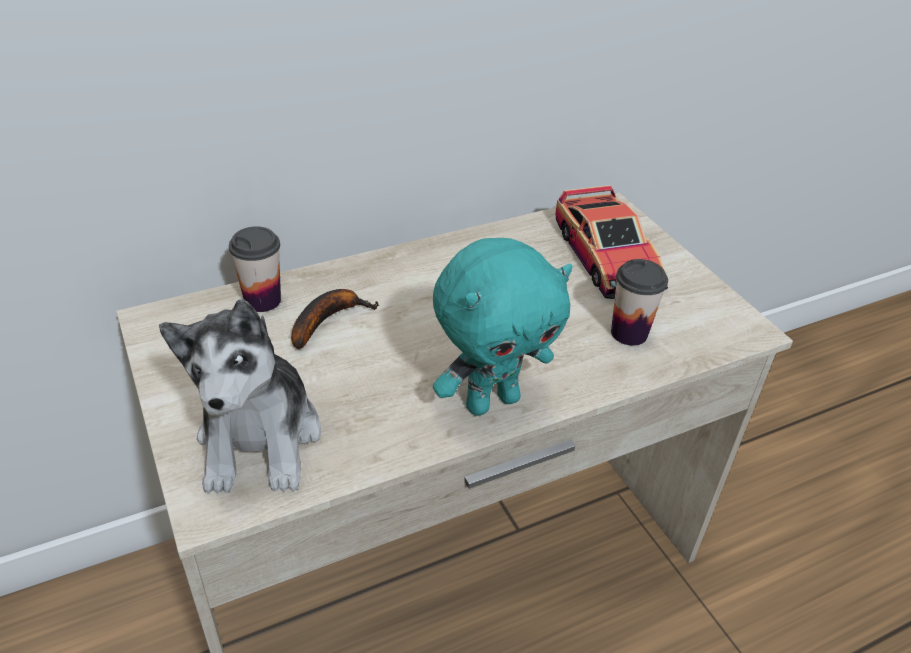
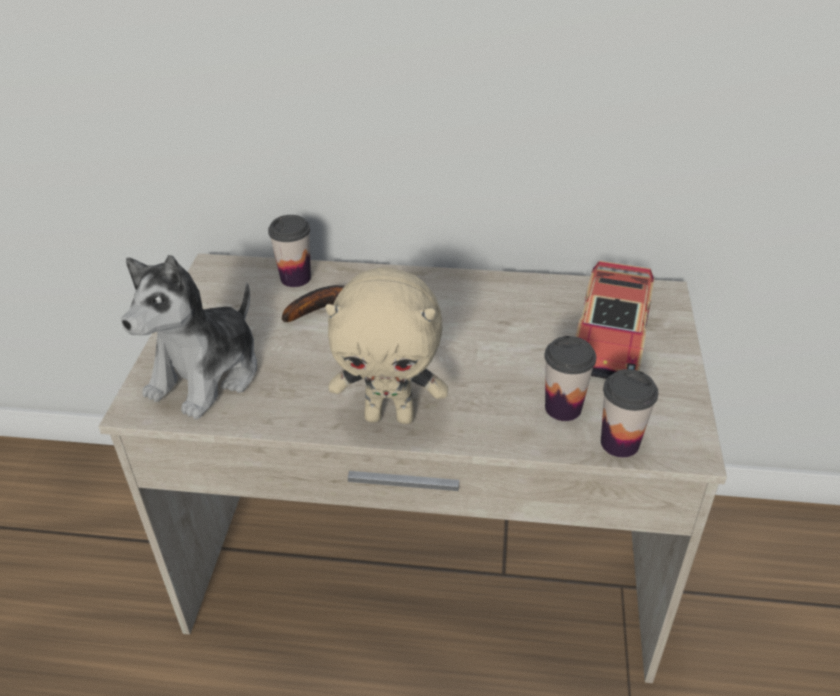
camera: 35 degrees right, 0 degrees up
(491, 401) = (390, 415): turquoise plush toy -> beige plush toy
(698, 345) = (619, 443): none -> cup

